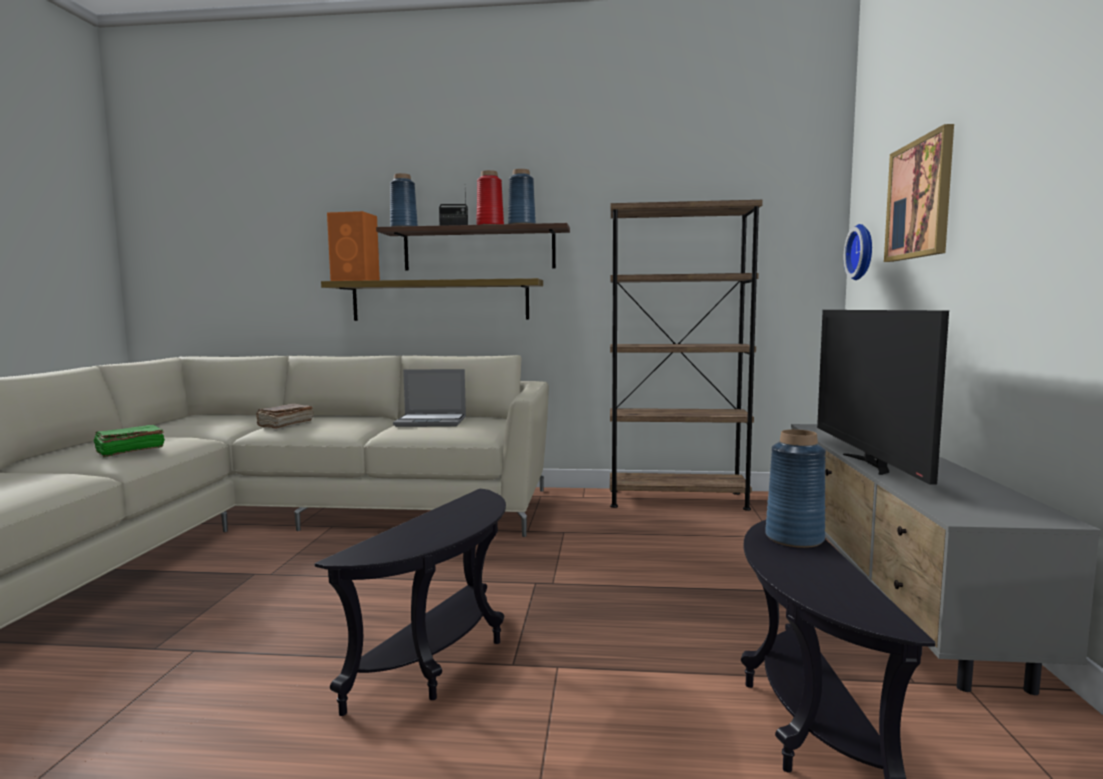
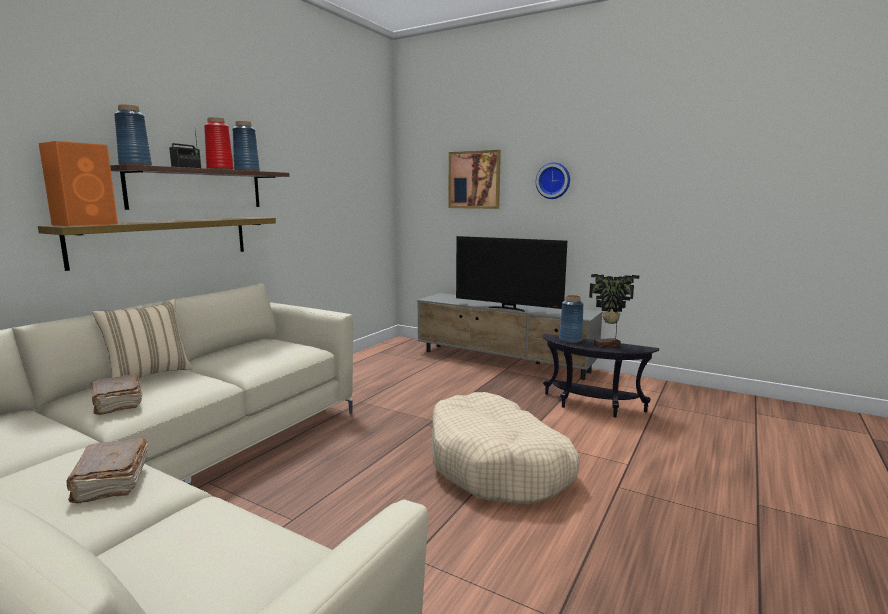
camera: 65 degrees left, 5 degrees up
(129, 451) = (111, 482): green book -> brown book
(354, 417) = (148, 375): none -> beige pillow
(432, 422) = (244, 355): laptop -> none
(442, 660) = (498, 465): black side table -> beige dog bed
(677, 499) = (354, 364): brown bookcase -> none
(815, 576) = (608, 346): none -> potted plant
(863, 252) = (417, 199): wall clock -> wall clock (553, 180)

